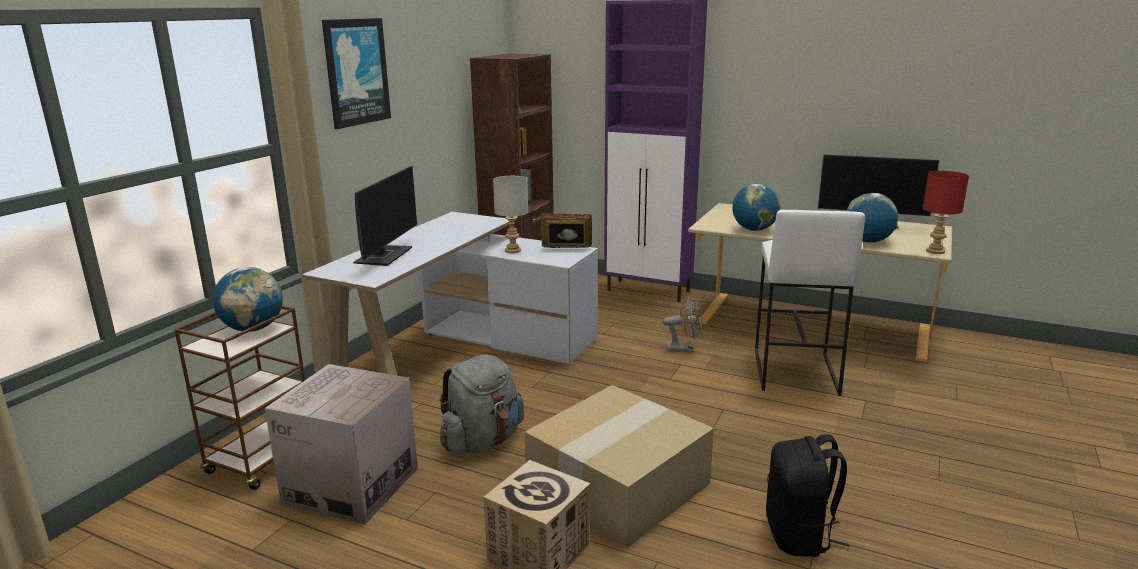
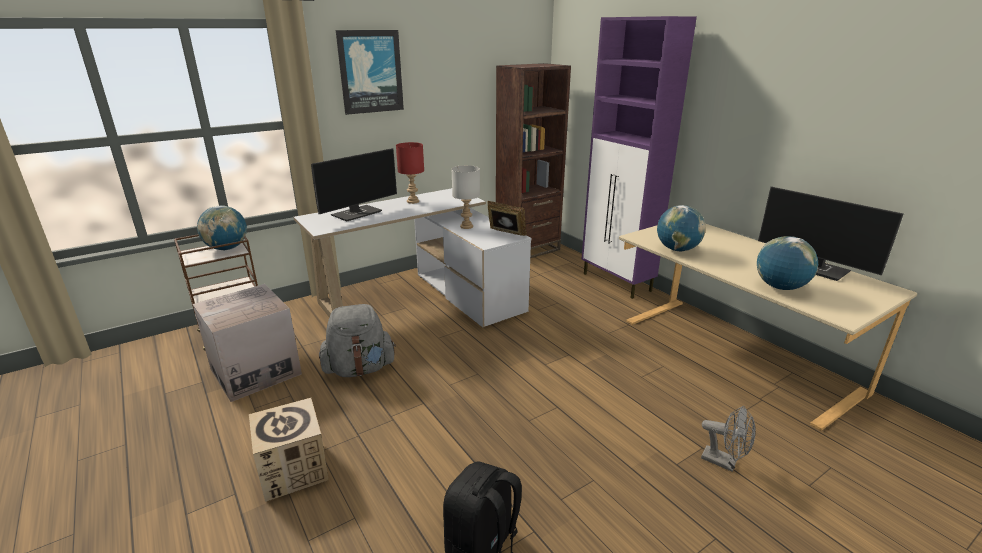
camera: 30 degrees right, 5 degrees up
(618, 483) = (404, 439): cardboard box -> none
(684, 349) = (587, 341): grey fan -> grey fan (724, 462)
(794, 371) = (662, 393): white stool -> none
(935, 251) = (847, 317): red table lamp -> red table lamp (412, 201)

